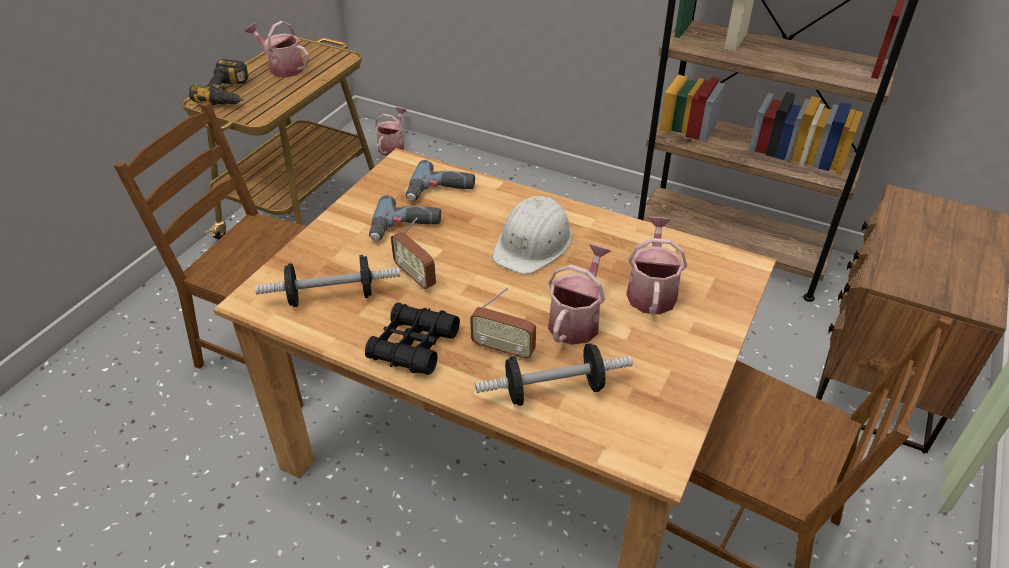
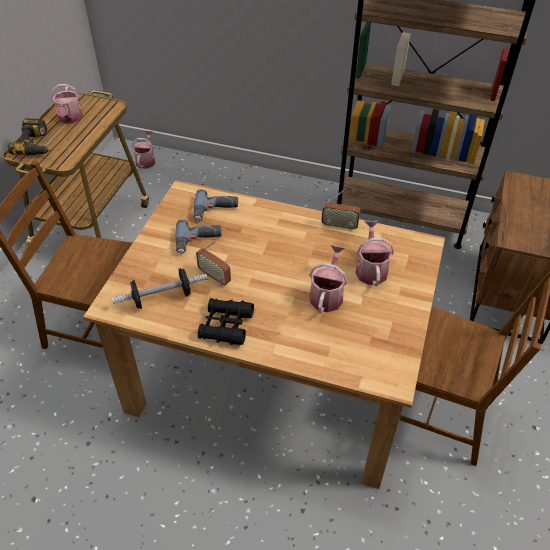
camera: 10 degrees left, 5 degrees up
(282, 68) = (70, 119): watering can -> watering can turned 120 degrees counterclockwise
(503, 349) = (285, 321): radio -> radio (339, 226)
(533, 243) = (287, 243): white hard hat -> none
(553, 390) = (322, 344): dumbbell -> none

